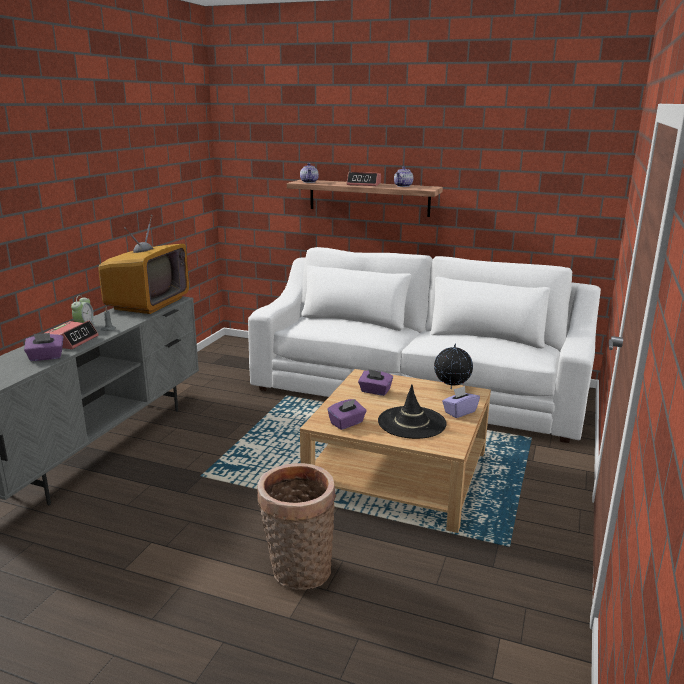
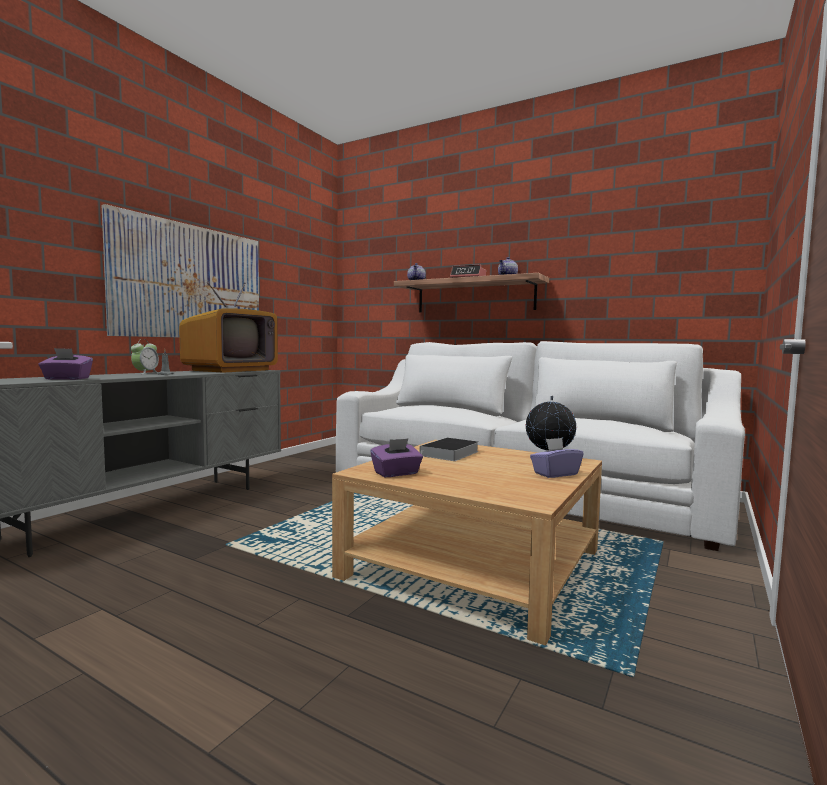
camera: 10 degrees right, 15 degrees down
(72, 341) = (114, 376): alarm clock -> none
(94, 216) = (190, 282): none -> picture
(298, 572) = (270, 674): basket -> none
(375, 391) = (449, 454): purple tissue box -> book
(411, 423) = (484, 478): black hat -> none

